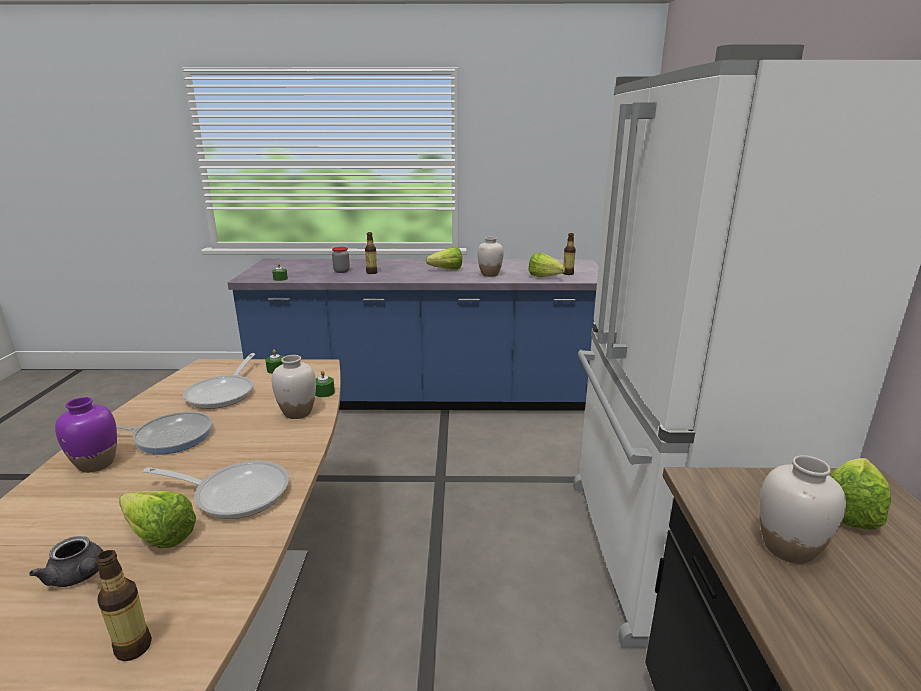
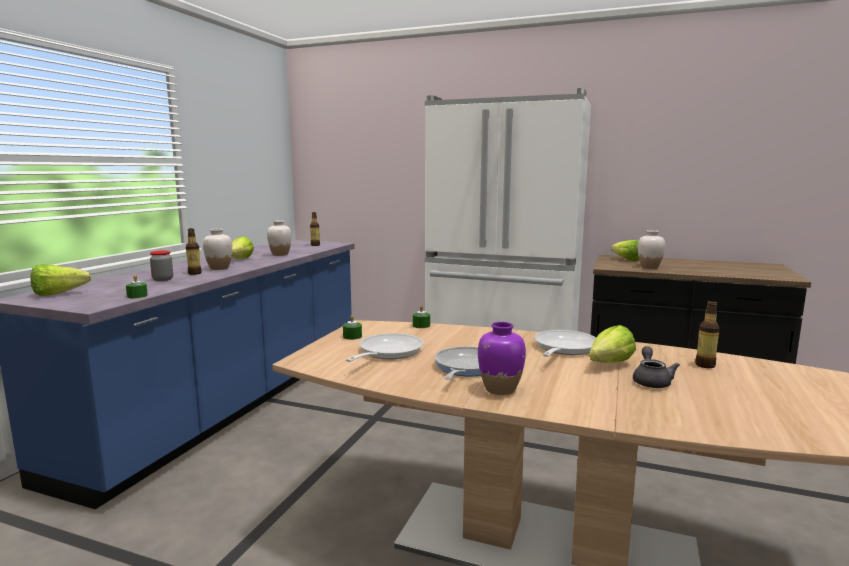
camera: 70 degrees left, 10 degrees down
(79, 576) = (651, 381): grey teapot -> grey teapot turned 45 degrees counterclockwise
(224, 393) = (387, 352): frying pan -> frying pan turned 90 degrees counterclockwise
(297, 413) = (452, 333): white vase -> white vase (219, 268)
(547, 278) = (316, 248): lettuce -> lettuce (63, 293)

